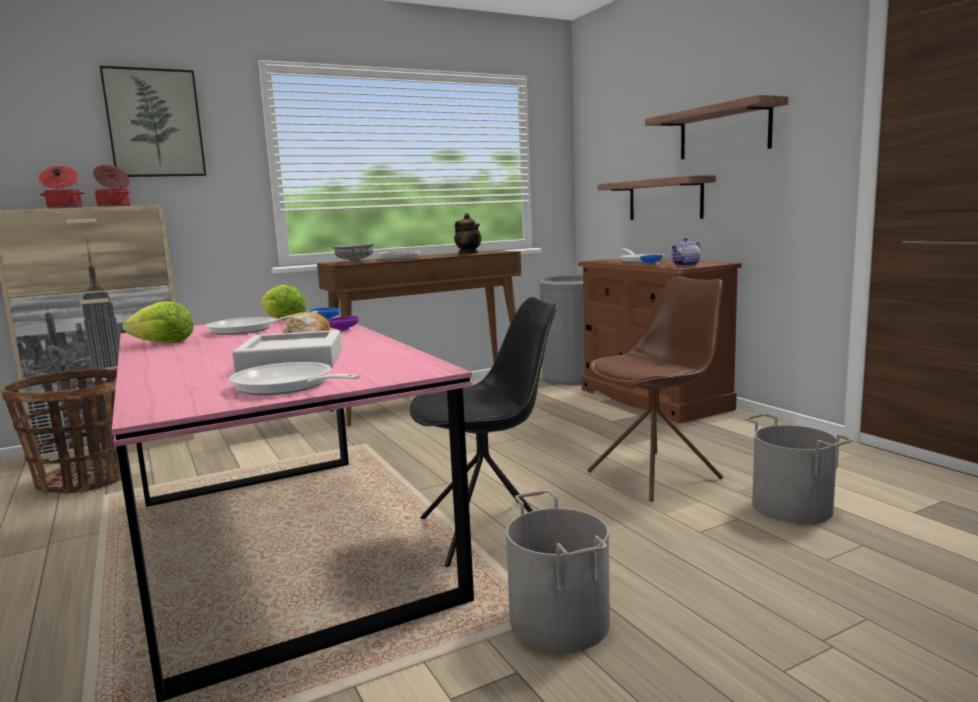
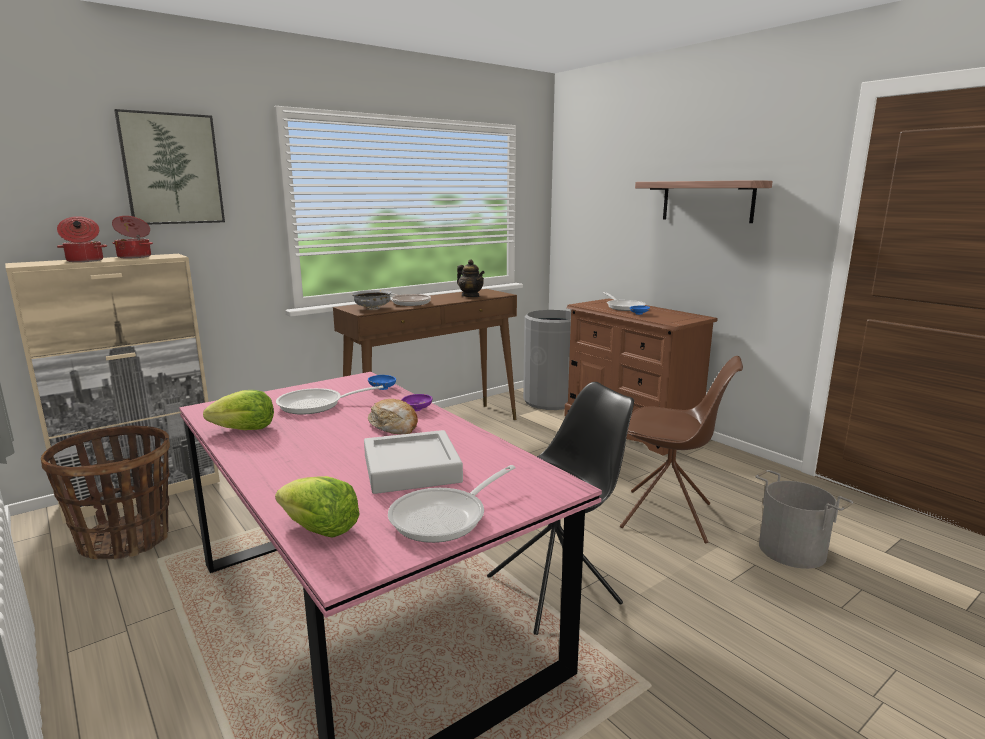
camera: 10 degrees left, 5 degrees up
(283, 320) = (338, 387): lettuce -> lettuce (319, 529)
(288, 386) = (445, 517): frying pan -> frying pan turned 75 degrees counterclockwise
(558, 622) = (658, 692): grey bucket -> none
(656, 475) = (668, 516): brown chair -> brown chair turned 60 degrees clockwise
(665, 199) = (644, 252): shelf -> none
(686, 265) = (674, 320): teapot -> none

